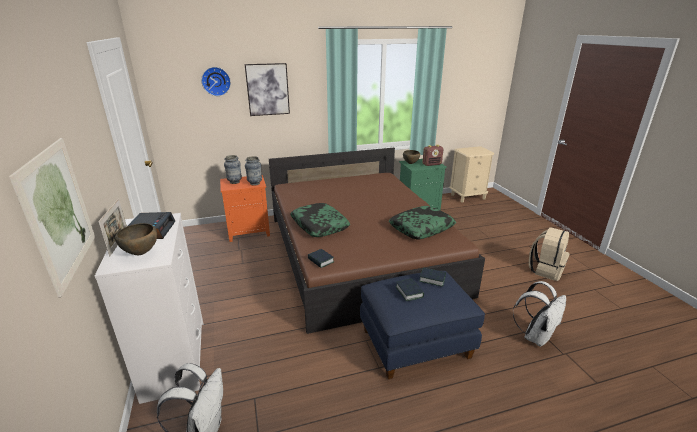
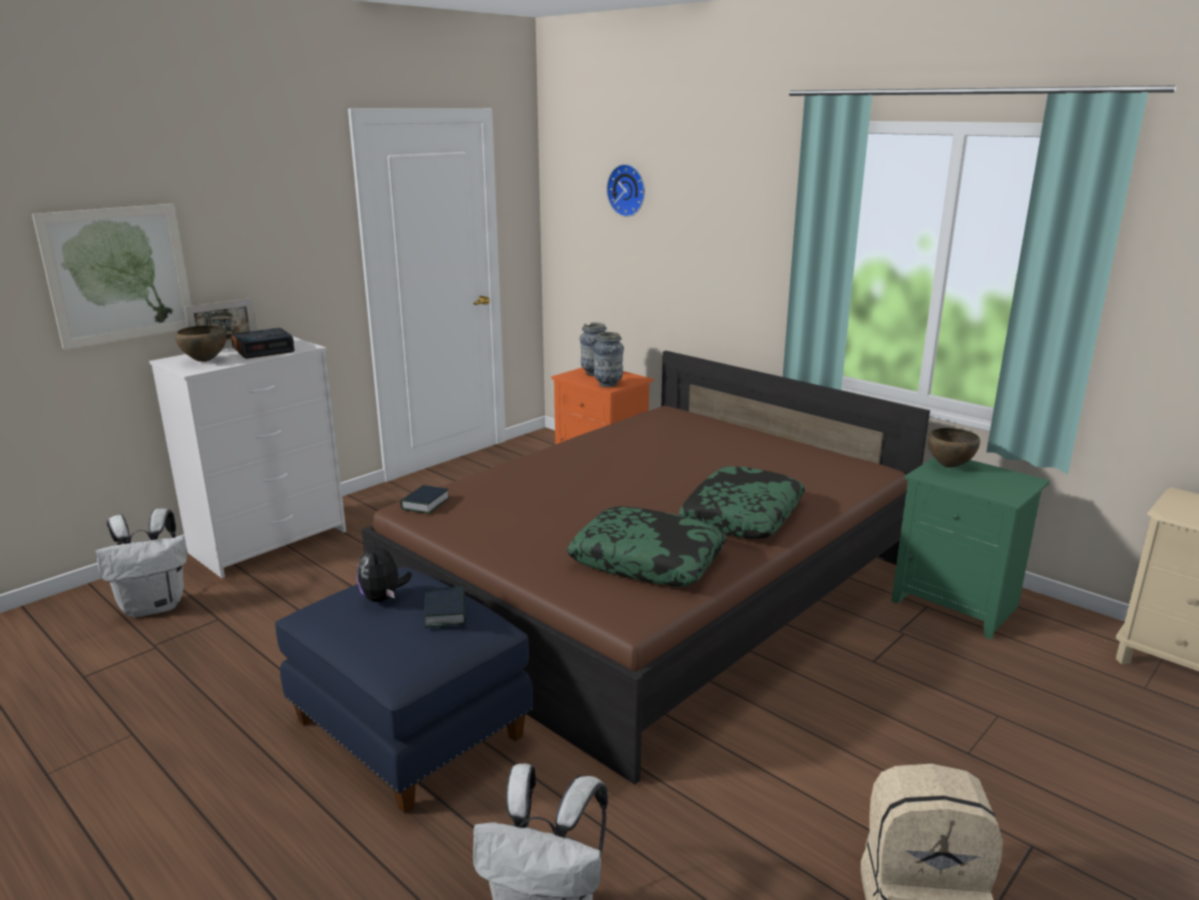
camera: 60 degrees right, 5 degrees down
(267, 89) = (701, 216): picture -> none
(319, 225) = (546, 473): pillow -> pillow (742, 515)
(409, 292) = (383, 598): book -> plush toy
(432, 164) = (995, 488): radio -> none

